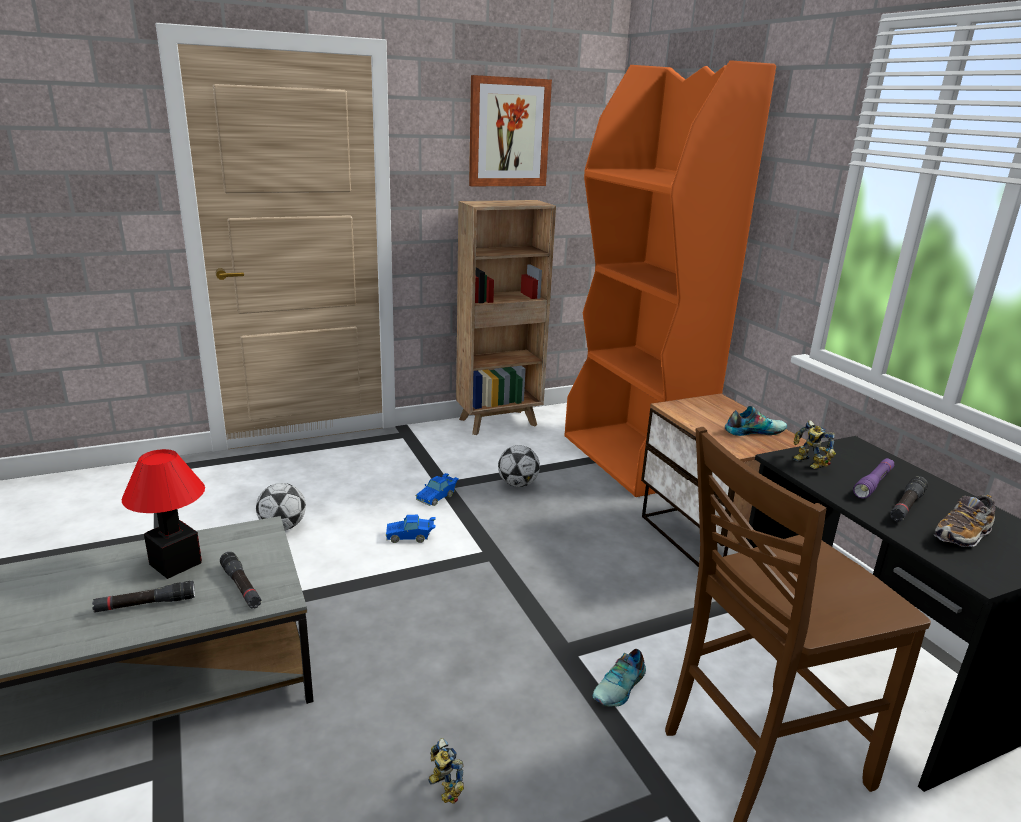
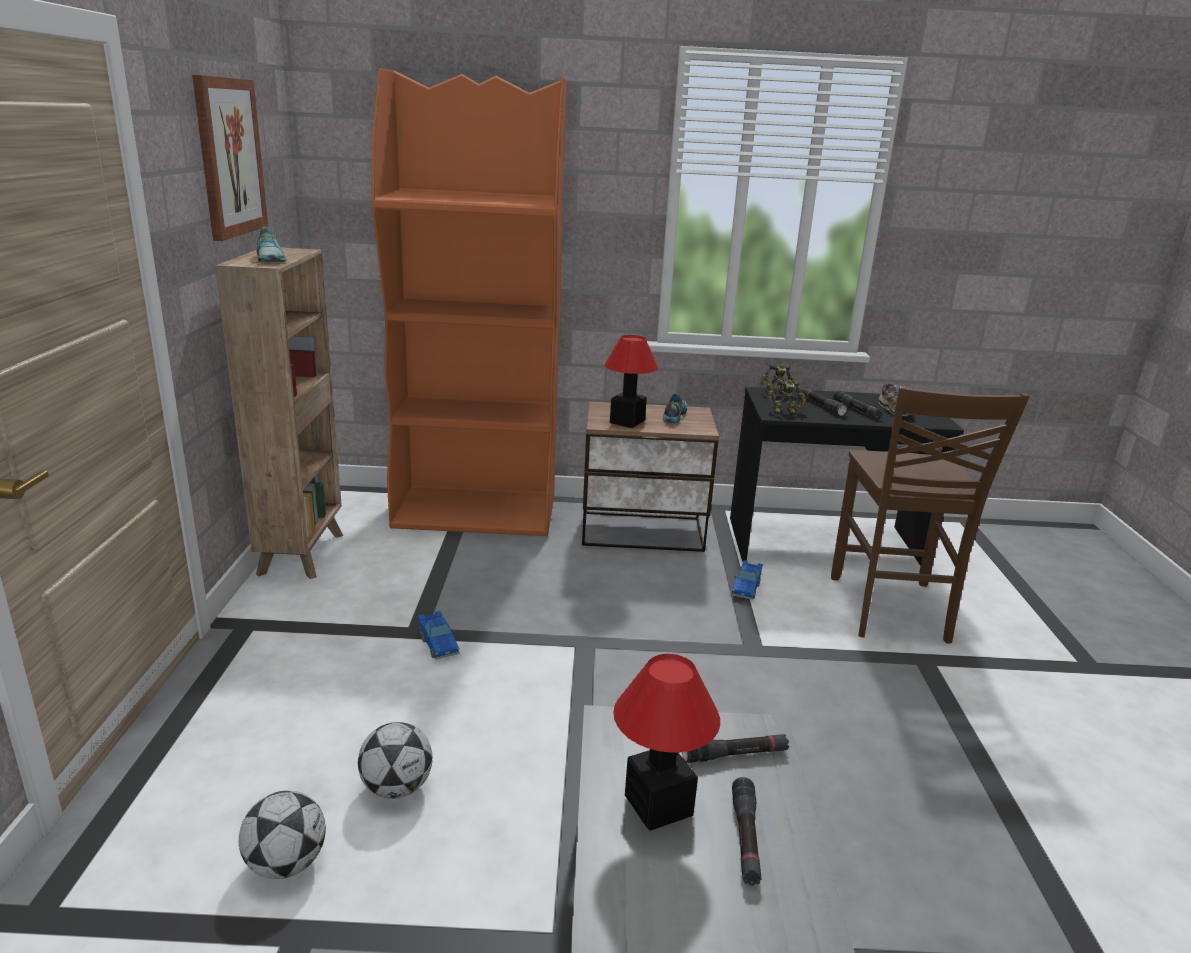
camera: 65 degrees left, 0 degrees up
(411, 537) = (510, 685): blue toy car -> blue toy car (746, 588)
(442, 789) = (898, 762): toy robot -> toy robot (777, 394)
(517, 484) = (461, 586): football -> football (286, 864)
(621, 687) = (807, 638): shoe -> shoe (271, 259)
(696, 415) = (628, 422): none -> table lamp
(873, 483) = (822, 406): purple flashlight -> black flashlight

